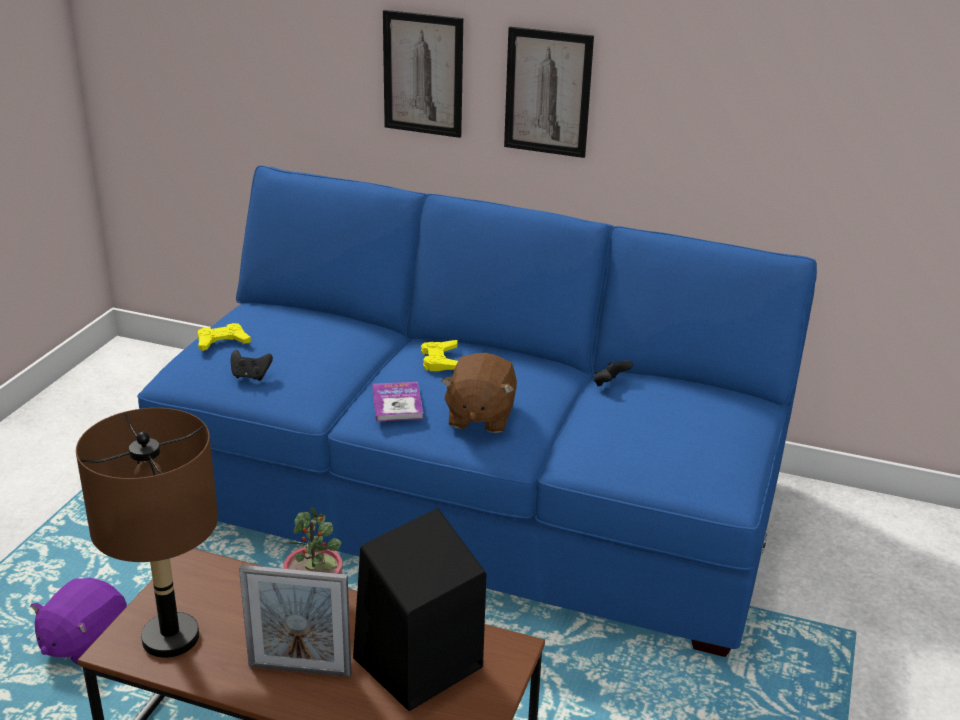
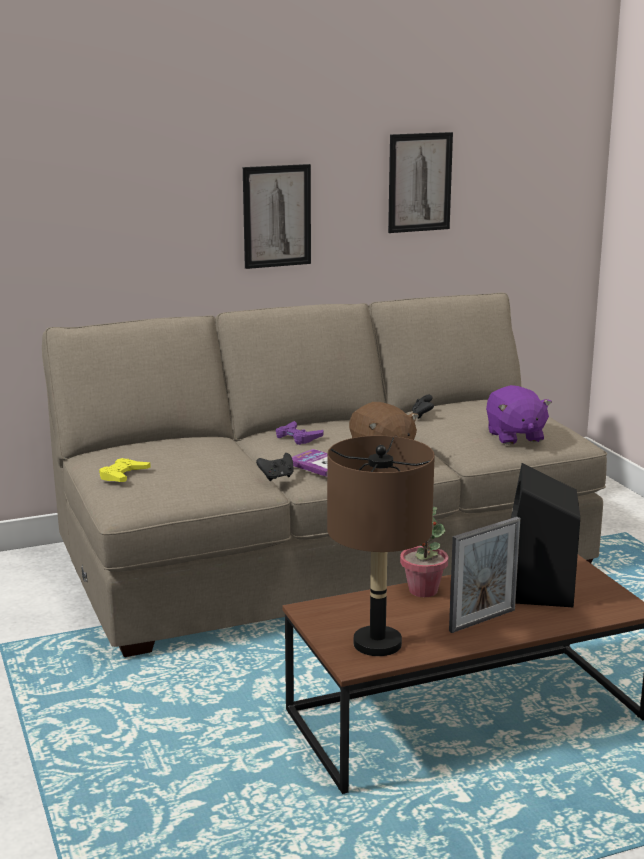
camera: 40 degrees left, 10 degrees down
(83, 643) = (195, 750): purple plush toy -> purple plush toy (514, 436)
(250, 376) = (190, 484): black game controller -> black game controller (277, 477)
(423, 74) = (170, 220): picture -> picture (419, 182)
(440, 360) = (297, 437): yellow game controller -> purple game controller
(477, 499) = (322, 560): blue sofa -> beige sofa

